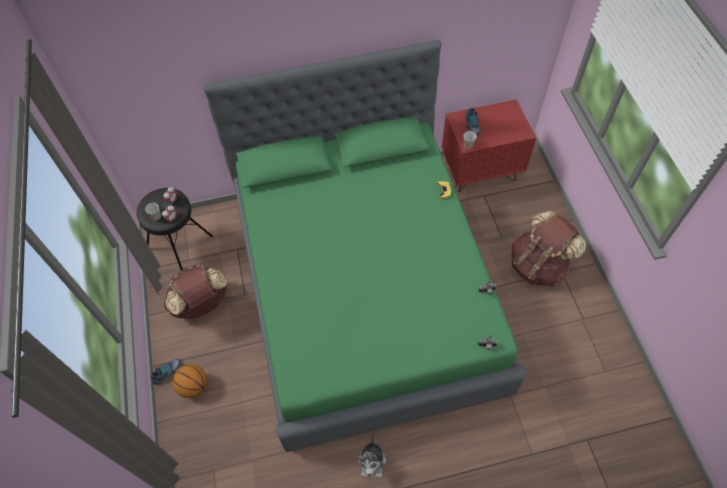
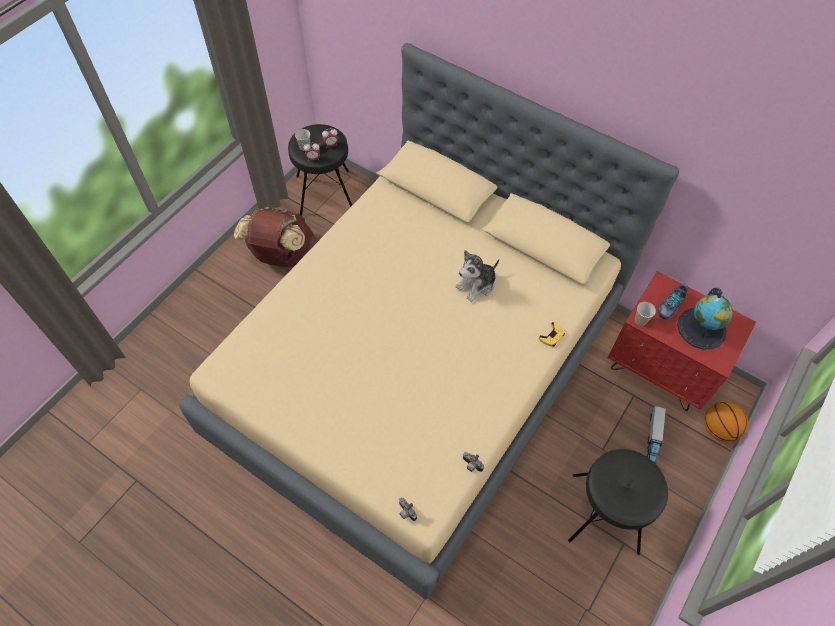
camera: 45 degrees right, 0 degrees up
(167, 372) = (199, 283): shoe -> none
(193, 386) = (202, 313): basketball -> basketball (718, 429)
(365, 290) = (417, 371): green bed -> beige bed
(372, 461) = (248, 514): plush toy -> plush toy (477, 285)
(498, 124) = (701, 328): none -> globe
(515, 207) = (653, 437): none -> toy truck
(538, 266) = (606, 514): brown backpack -> black stool

